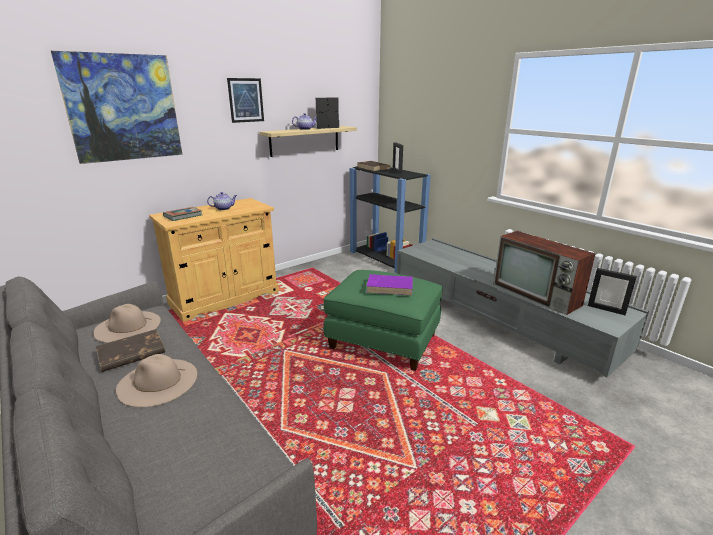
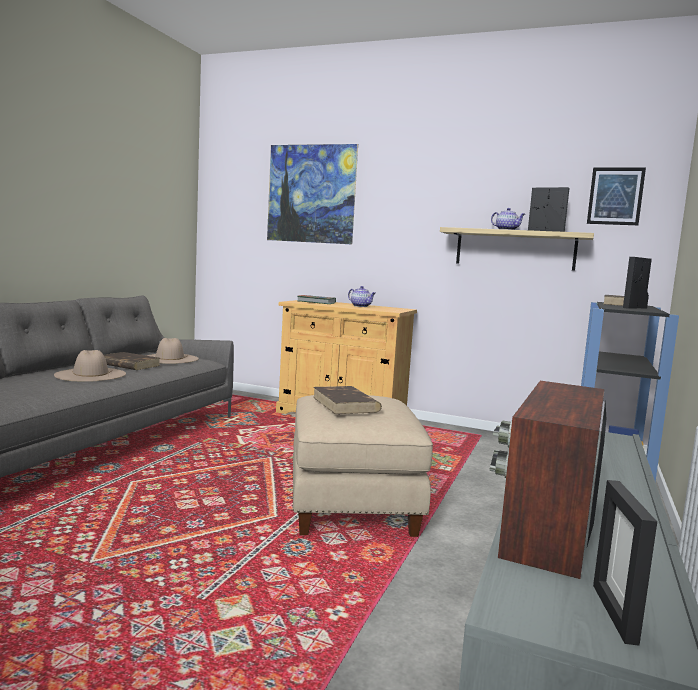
camera: 60 degrees right, 15 degrees down
(246, 100) = (435, 190): picture -> picture (615, 196)
(384, 341) = (353, 505): green ottoman -> beige ottoman
(390, 287) = (345, 404): purple book -> brown book

